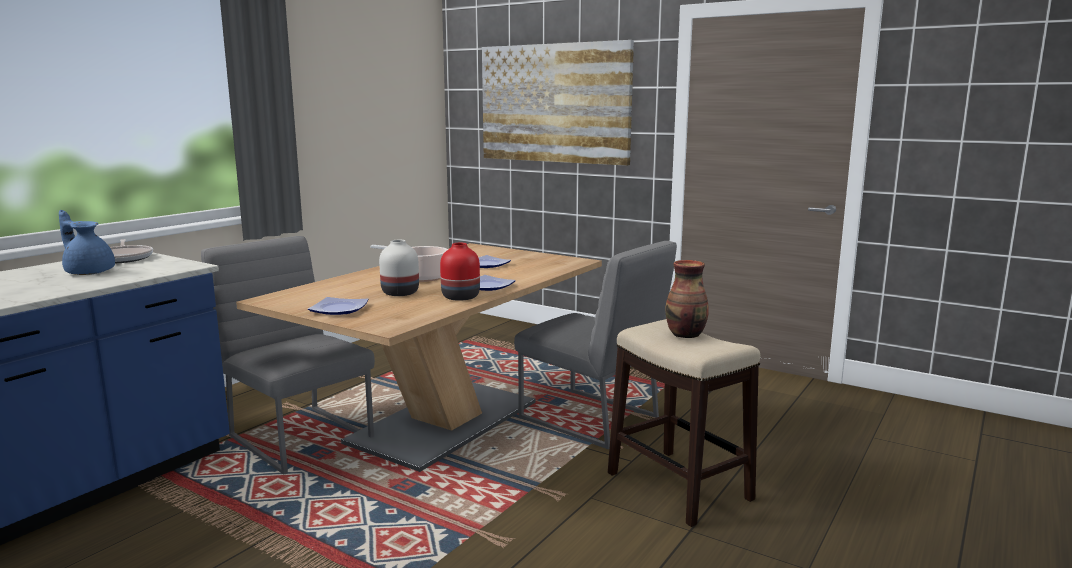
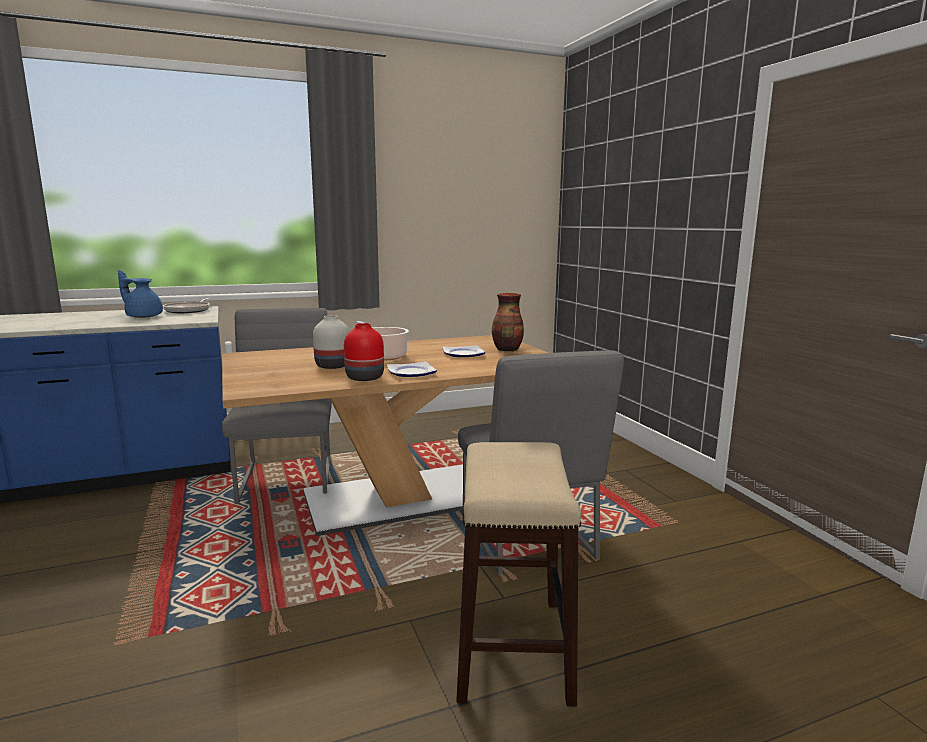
camera: 35 degrees right, 0 degrees up
(89, 272) = (143, 316): blue teapot -> blue teapot turned 45 degrees counterclockwise
(340, 309) = (259, 371): plate -> none
(554, 103) = (636, 198): picture -> none
(686, 335) = (525, 465): vase -> vase (507, 350)

